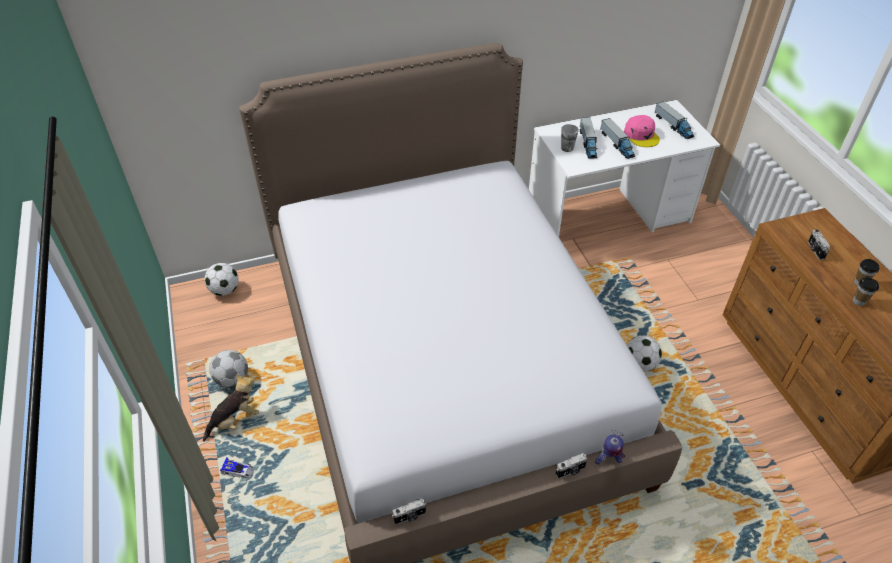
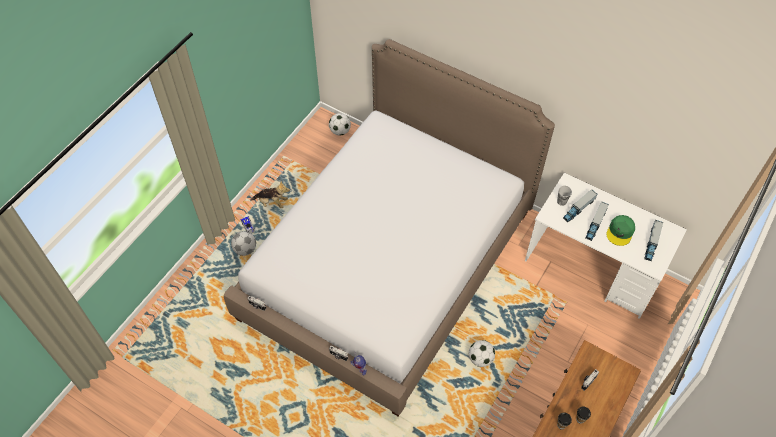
camera: 50 degrees right, 10 degrees up
(232, 379) = (292, 181): football -> football (245, 249)
(641, 135) = (620, 232): pink cap -> green cap

